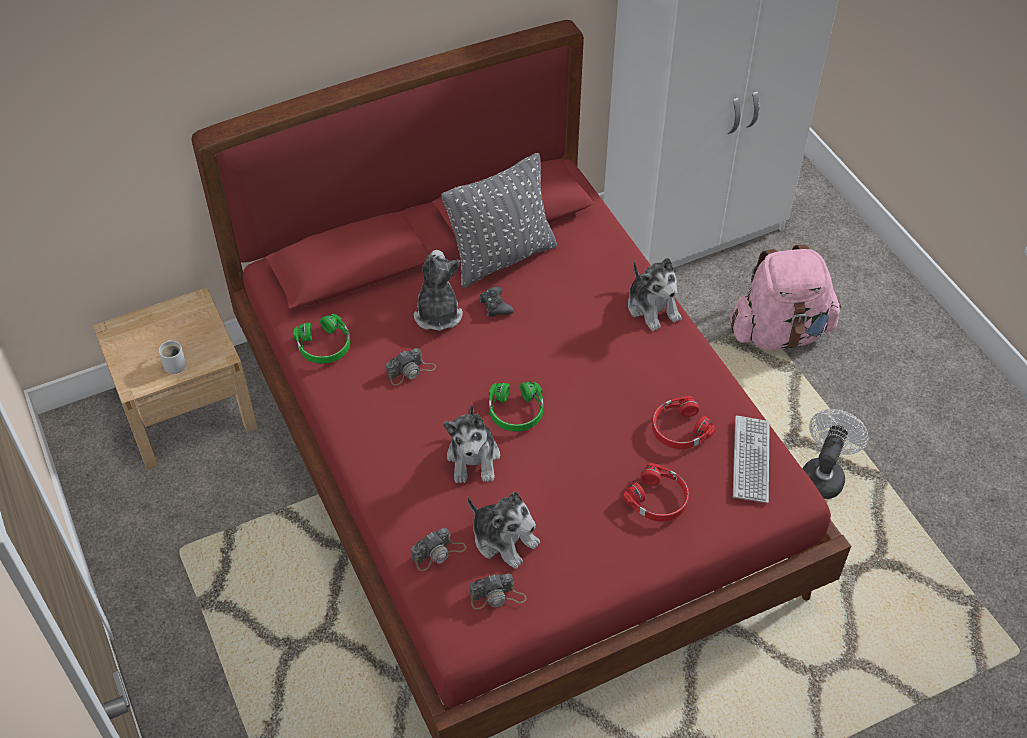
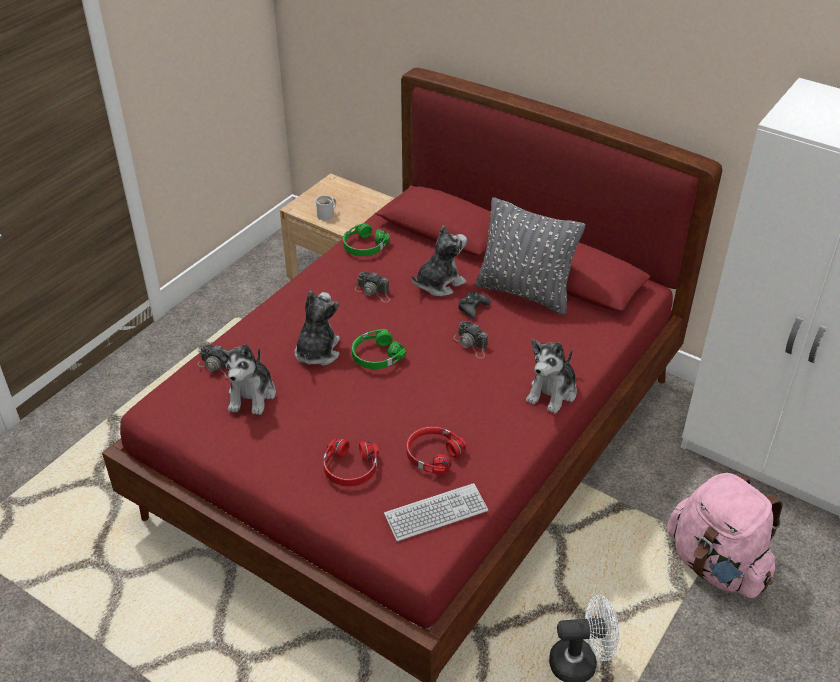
camera: 60 degrees right, 10 degrees down
(473, 458) = (317, 352): plush toy -> plush toy turned 135 degrees clockwise
(497, 596) = (198, 412): camera -> camera (471, 344)

